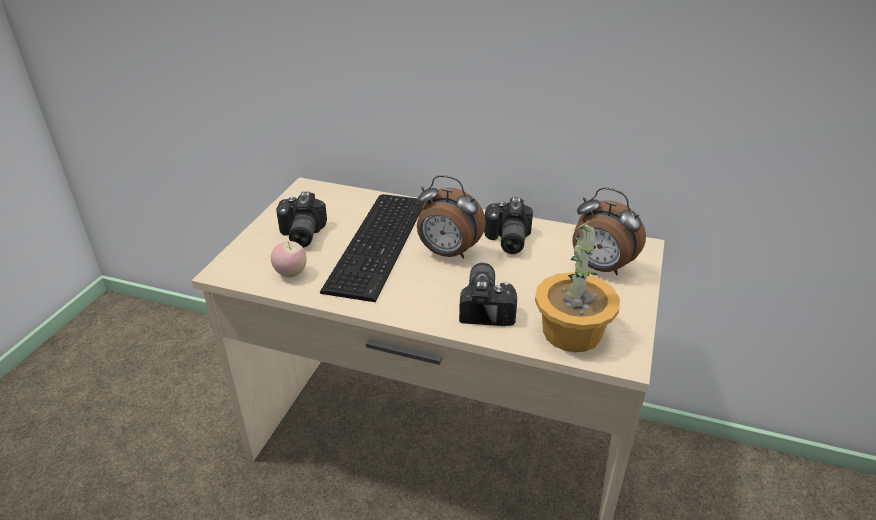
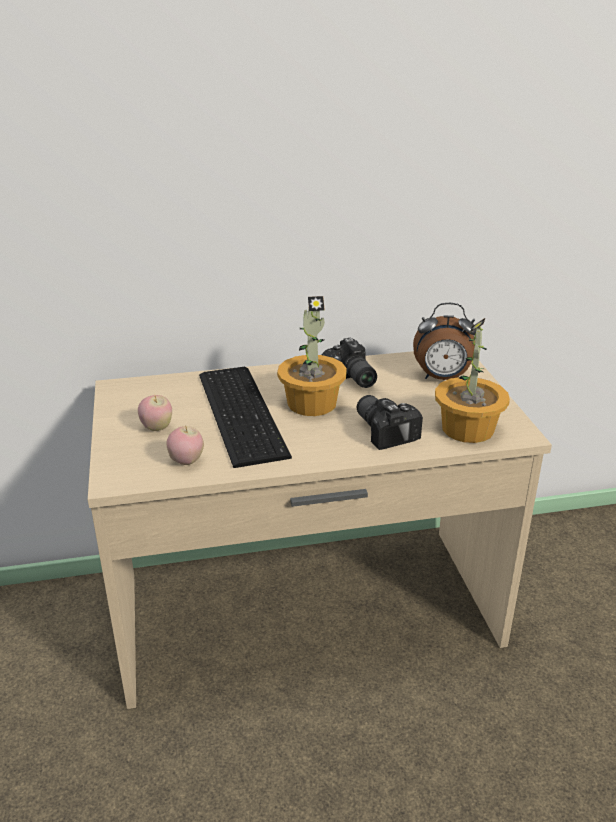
camera: 30 degrees left, 5 degrees down
(300, 235) = (157, 428): camera -> apple
(447, 253) = (311, 403): alarm clock -> potted plant

